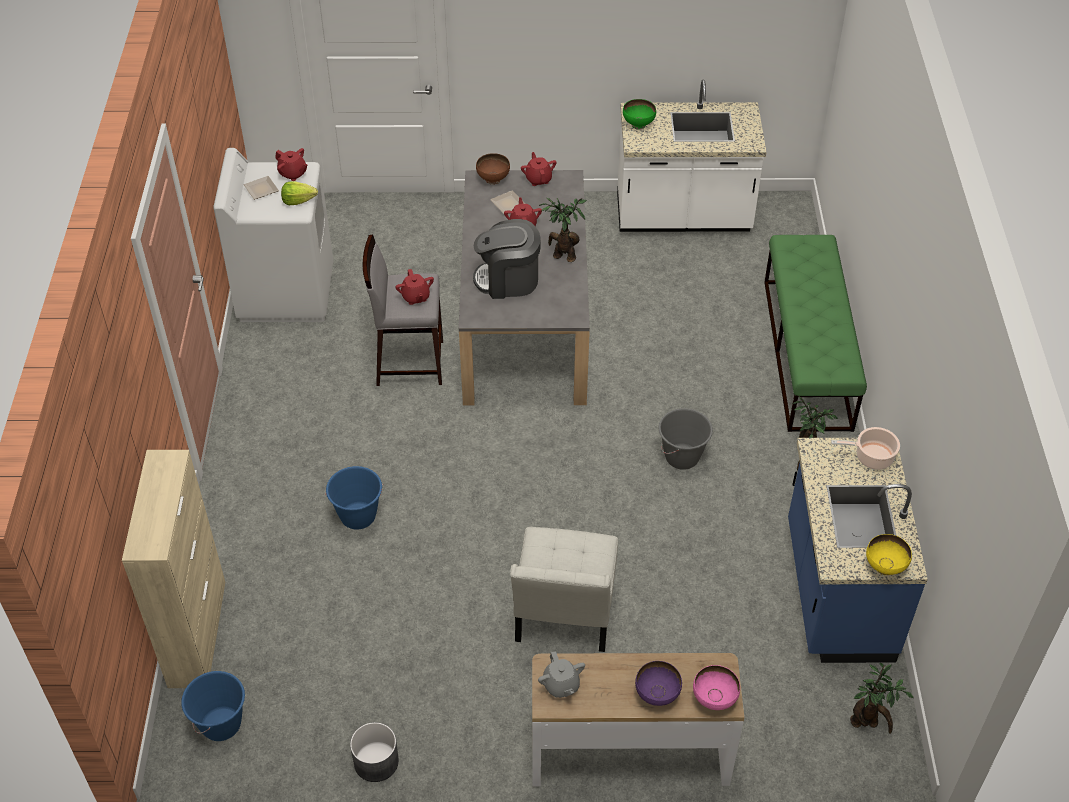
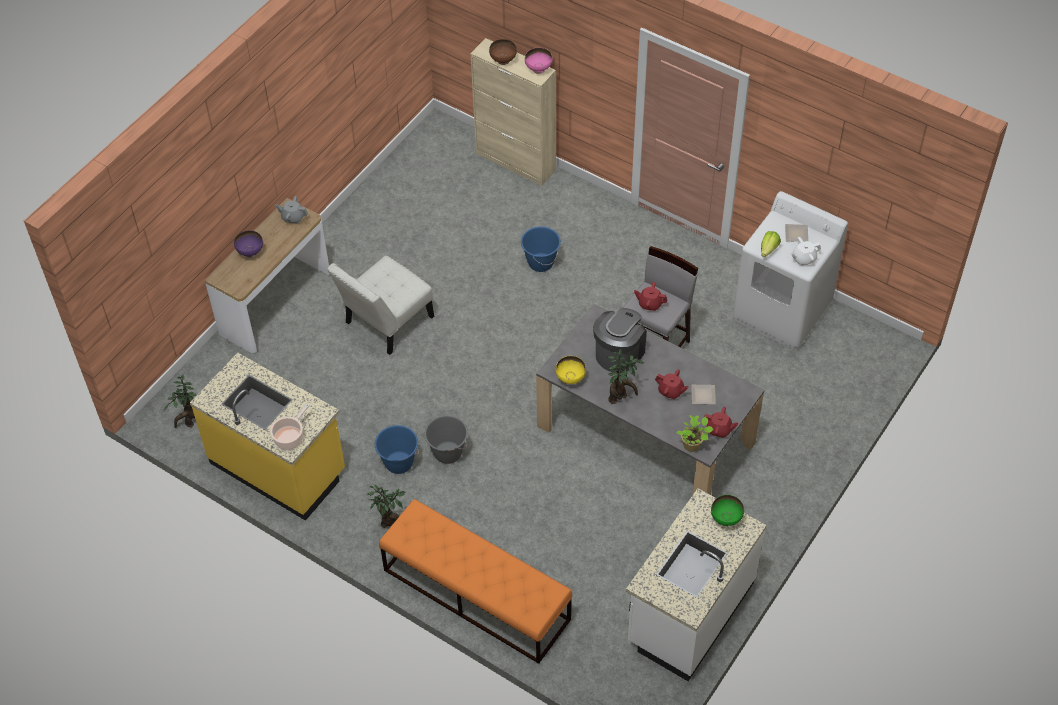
camera: 125 degrees right, 5 degrees up
(221, 724) = (448, 151): blue bucket -> blue bucket (398, 463)
(293, 174) = (803, 259): red teapot -> white teapot
(376, 762) = (370, 200): grey planter -> none
(493, 180) = (739, 401): brown bowl -> brown bowl (503, 60)
(563, 615) = (386, 323): white chair -> white chair turned 90 degrees counterclockwise
(571, 188) = (693, 445): none -> potted plant
(714, 699) = (225, 273): pink bowl -> pink bowl (538, 69)
(807, 354) = (476, 594): green bench -> orange bench
(836, 592) = (279, 467): blue counter -> yellow counter
(885, 566) = (215, 388): yellow bowl -> yellow bowl (570, 378)

